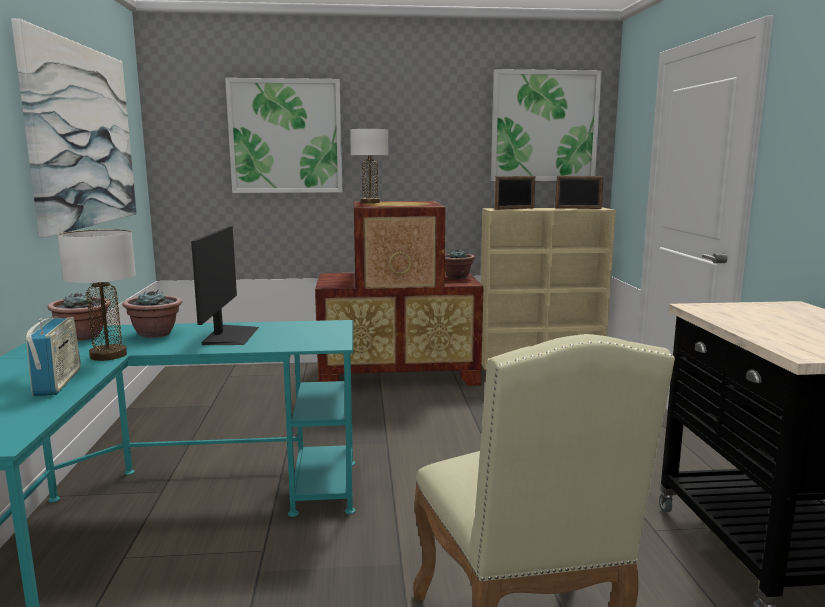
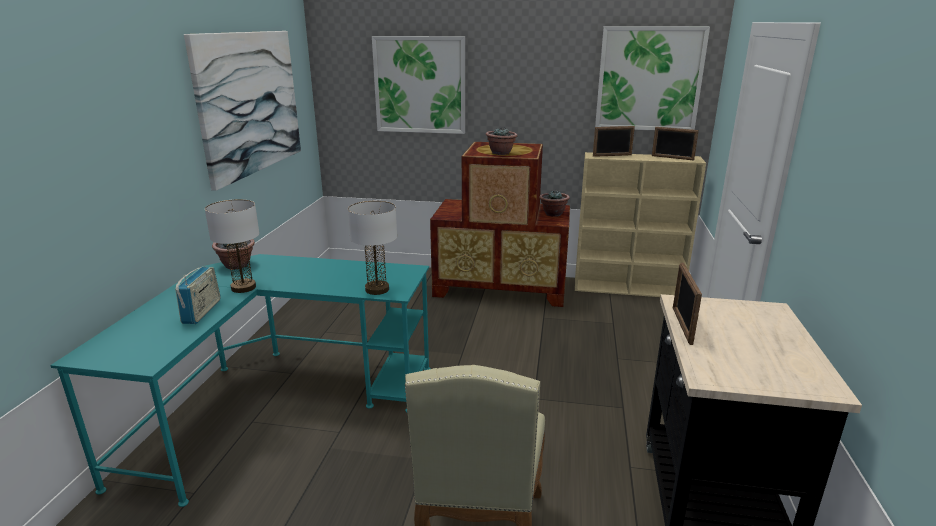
camera: 15 degrees right, 10 degrees up
(155, 334) = (283, 267): potted plant -> potted plant (501, 153)
(229, 335) = (331, 275): monitor -> none
(370, 202) = (484, 146): table lamp -> table lamp (377, 289)
(723, 322) = (682, 325): none -> picture frame

